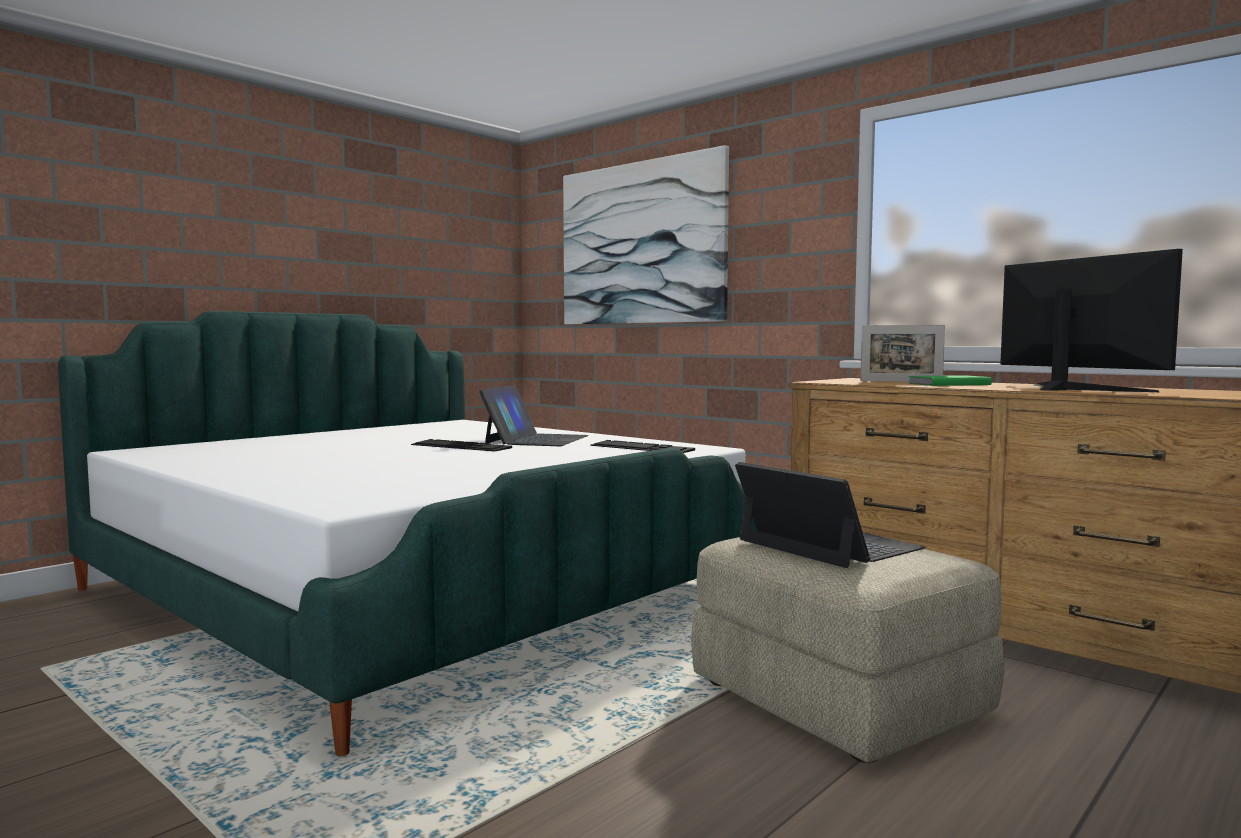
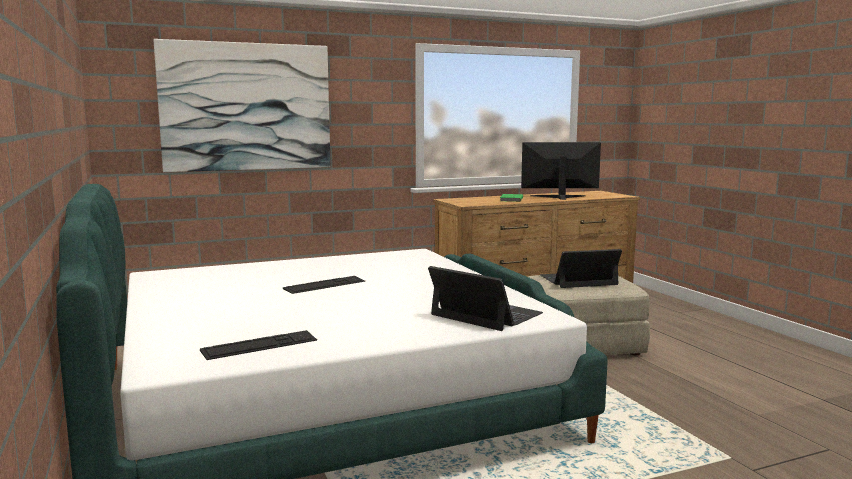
camera: 65 degrees left, 5 degrees up
(536, 439) = (319, 270): laptop -> laptop (486, 314)
(641, 448) = (396, 259): keyboard -> keyboard (259, 345)
(901, 381) = (483, 199): picture frame -> none

